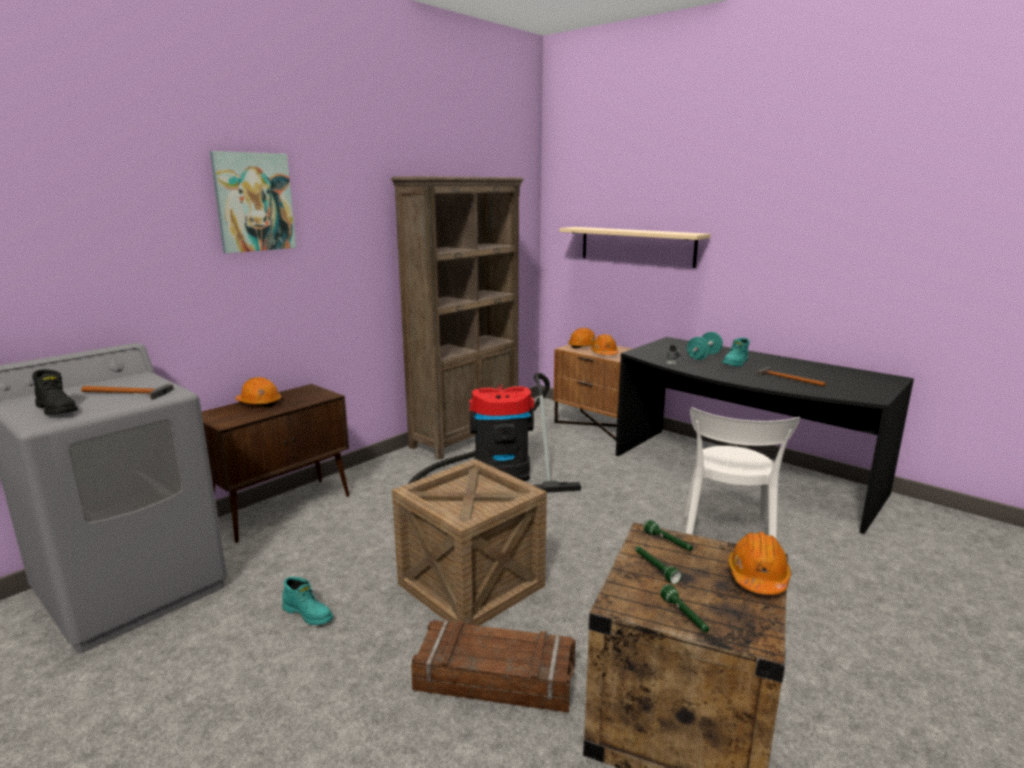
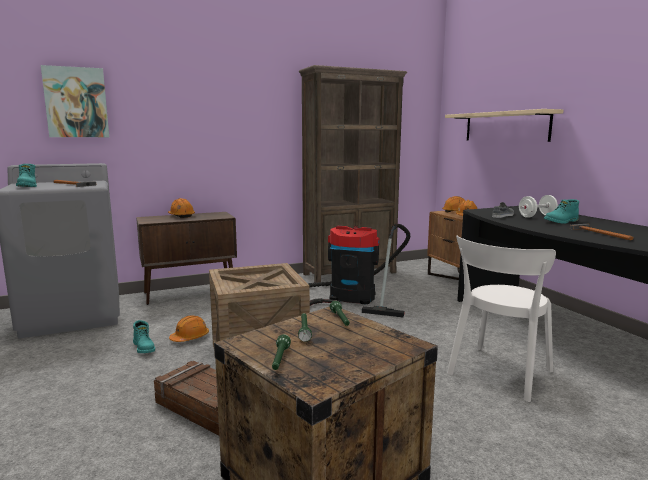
camera: 25 degrees right, 5 degrees down
(58, 410) = (28, 186): black boot -> turquoise boot
(254, 202) = (192, 82): picture -> picture (76, 102)
(703, 356) = (537, 216): turquoise dumbbell -> white dumbbell
(757, 576) = (383, 352): orange hard hat -> orange hard hat (190, 337)

